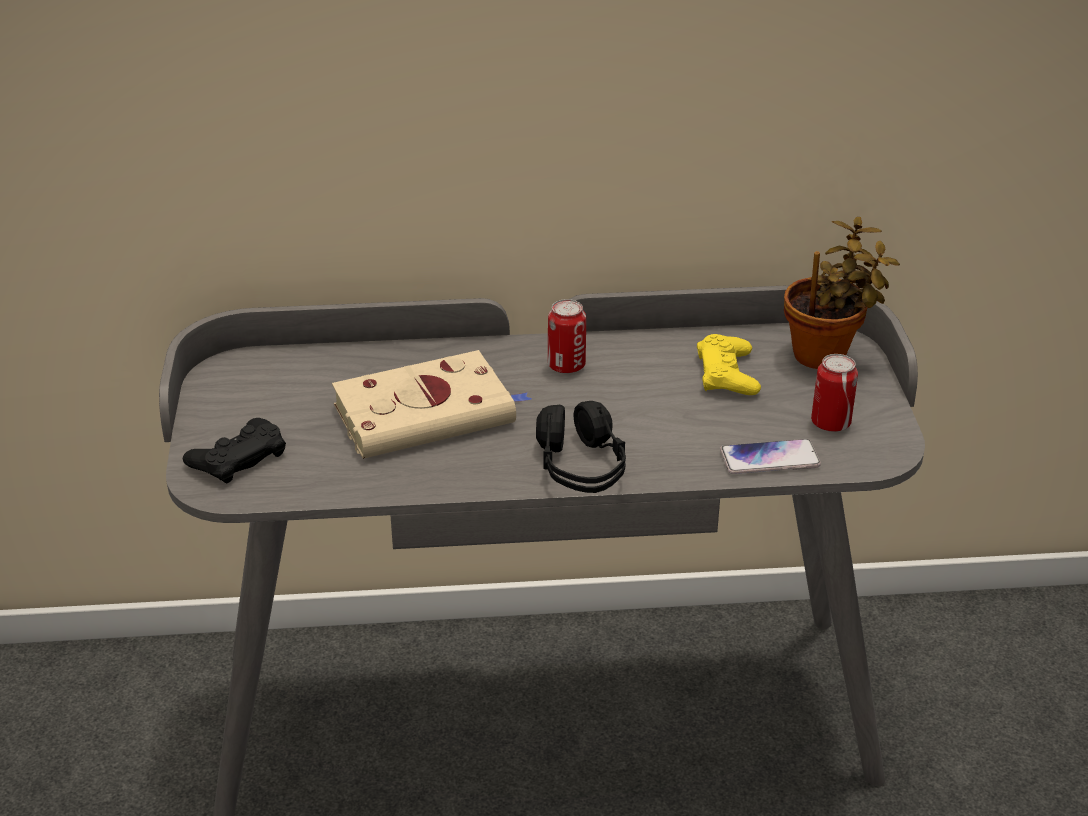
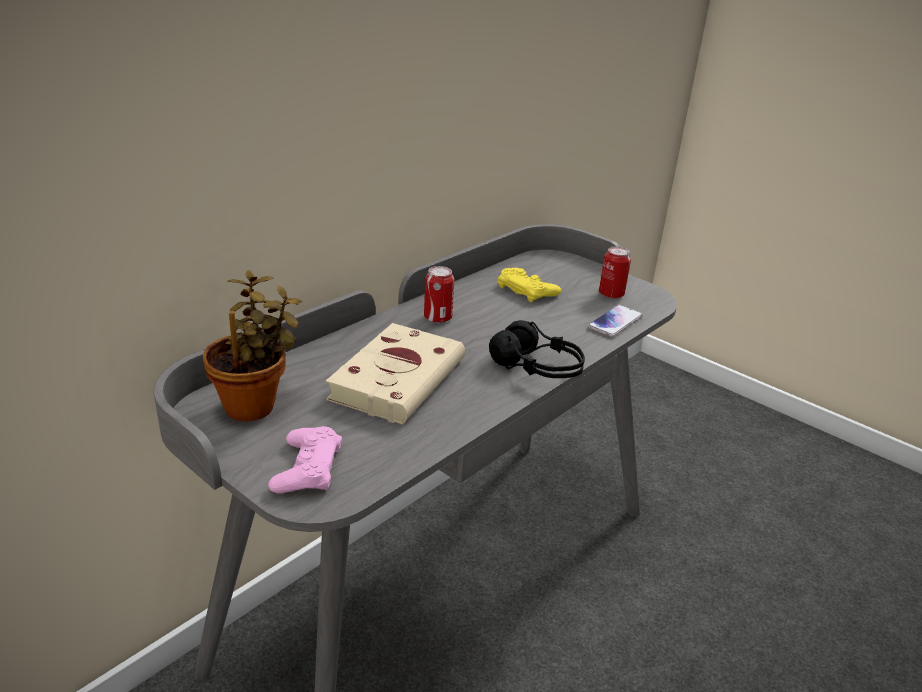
camera: 45 degrees left, 5 degrees down
(238, 458) = (307, 468): black game controller -> pink game controller
(825, 355) = (556, 265): potted plant -> potted plant (255, 405)

